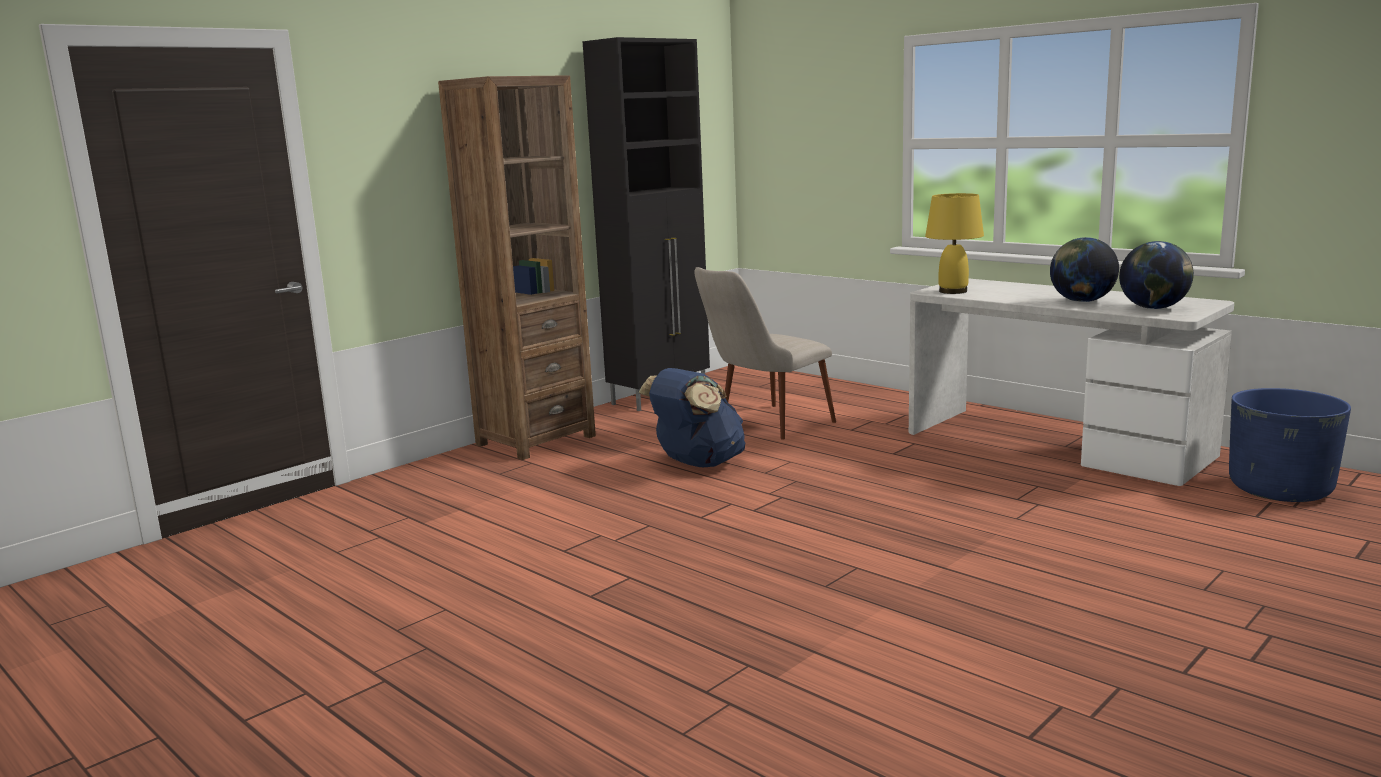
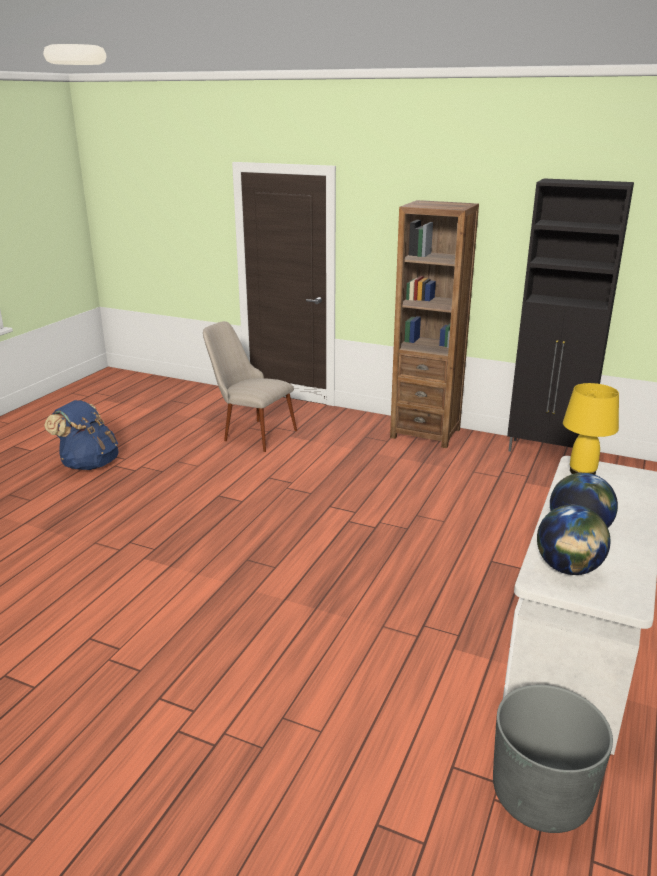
camera: 70 degrees right, 10 degrees up
(697, 463) = (418, 489): blue backpack -> blue backpack (89, 464)
(764, 426) = (513, 500): beige chair -> beige chair (250, 433)
(1280, 489) = (541, 795): blue planter -> grey planter

